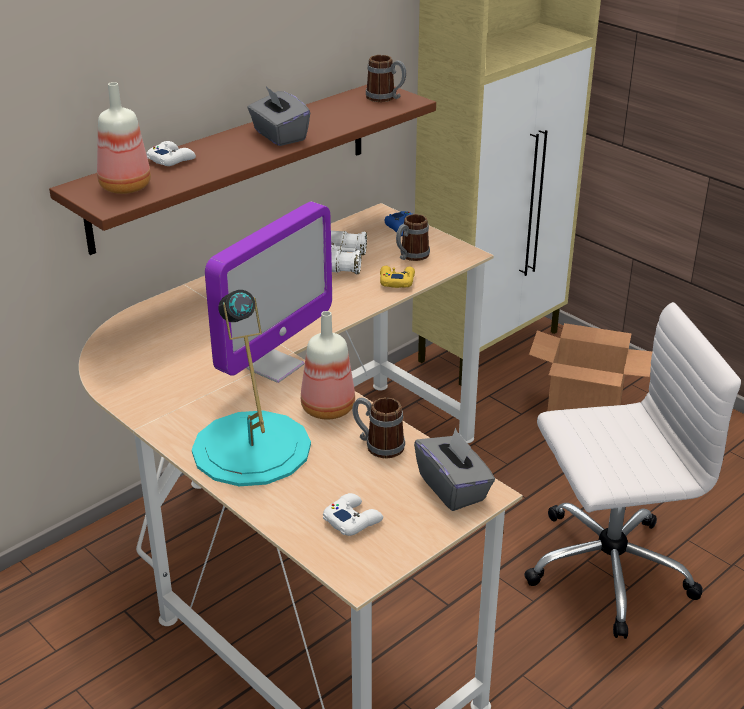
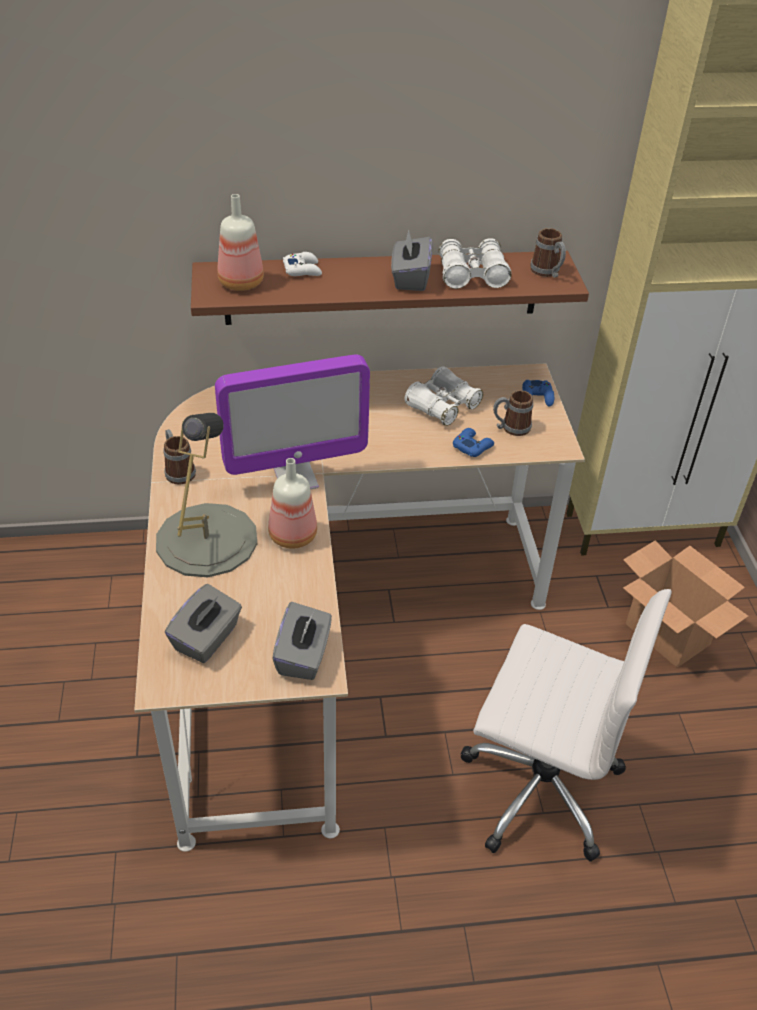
camera: 35 degrees right, 10 degrees up
(251, 448) = (206, 539): turquoise table lamp -> grey table lamp
(327, 118) = (472, 275): none -> white binoculars
(352, 520) = (207, 639): white game controller -> grey tissue box
(378, 445) = (293, 587): mug -> mug (178, 471)
(396, 281) = (472, 446): yellow game controller -> blue game controller

